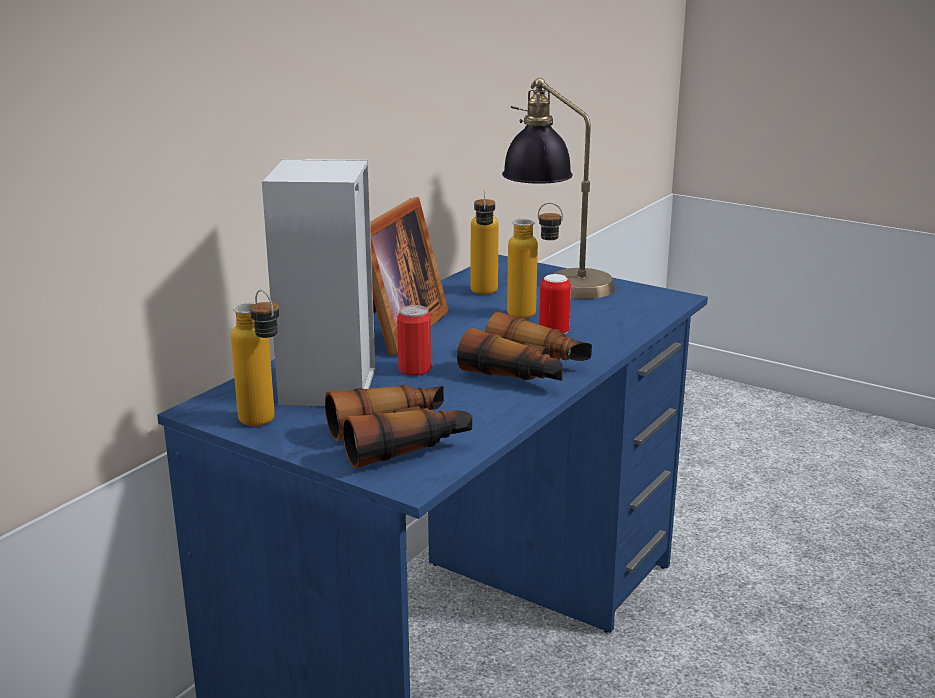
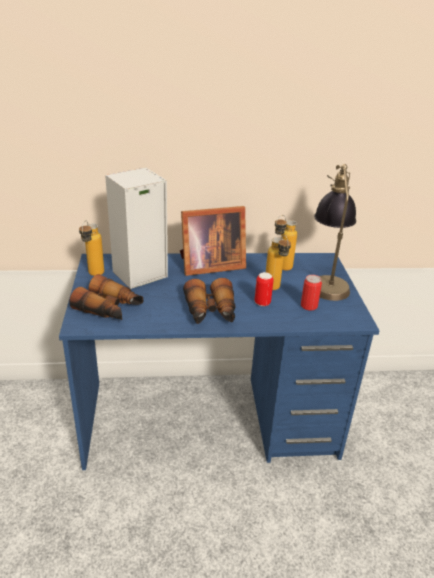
camera: 50 degrees right, 10 degrees up
(415, 369) = (178, 285): can -> can (309, 306)

